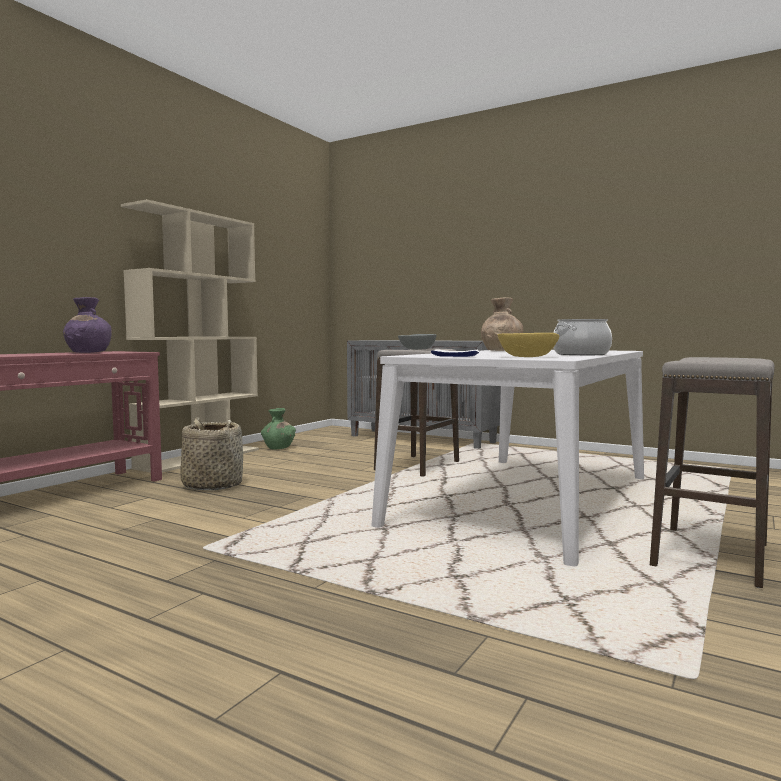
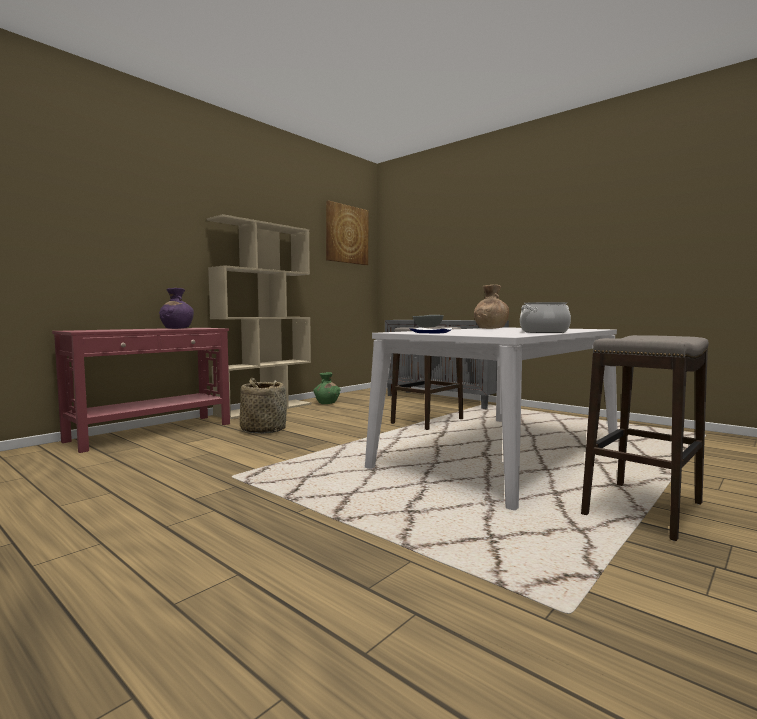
camera: 10 degrees right, 0 degrees up
(294, 231) = (346, 234): none -> picture
(527, 357) = (487, 334): yellow bowl -> none

